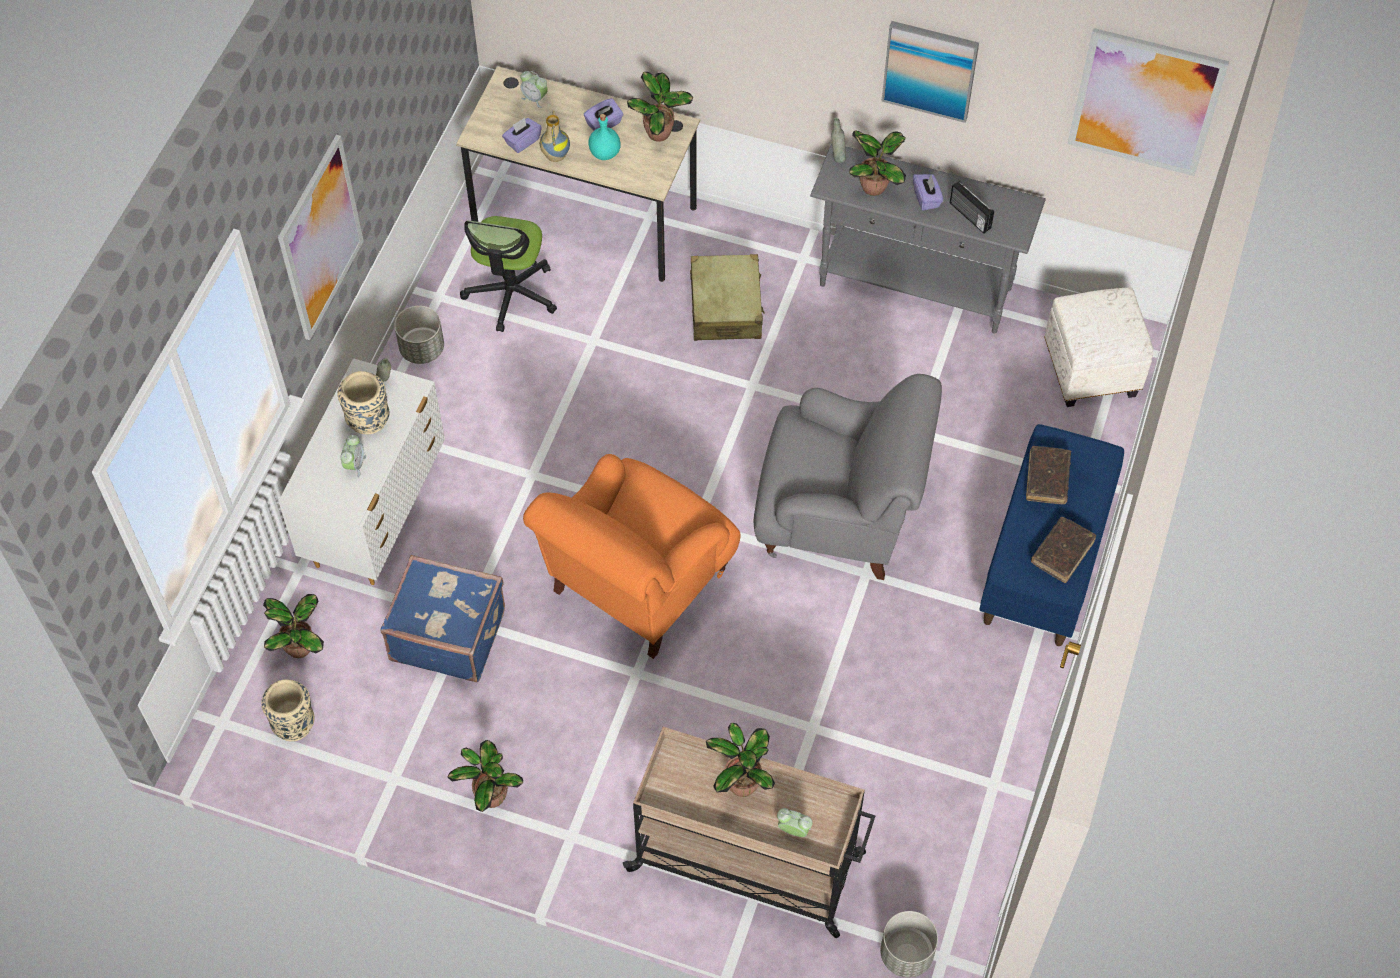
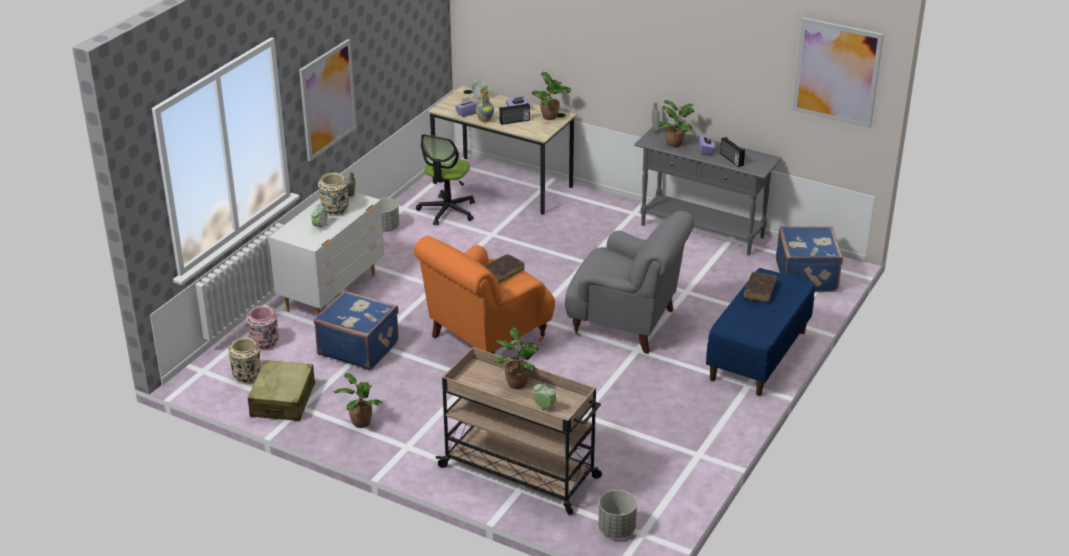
camera: 10 degrees right, 25 degrees down
(301, 647) = (264, 343): potted plant -> pink vase
(605, 153) = (514, 121): turquoise bottle -> radio
(726, 307) = (579, 228): beige suitcase -> beige suitcase (283, 400)
(930, 70) = (710, 61): picture -> none
(1062, 553) = (762, 323): brown book -> brown book (502, 272)
(1089, 370) = (807, 276): white ottoman -> blue suitcase

